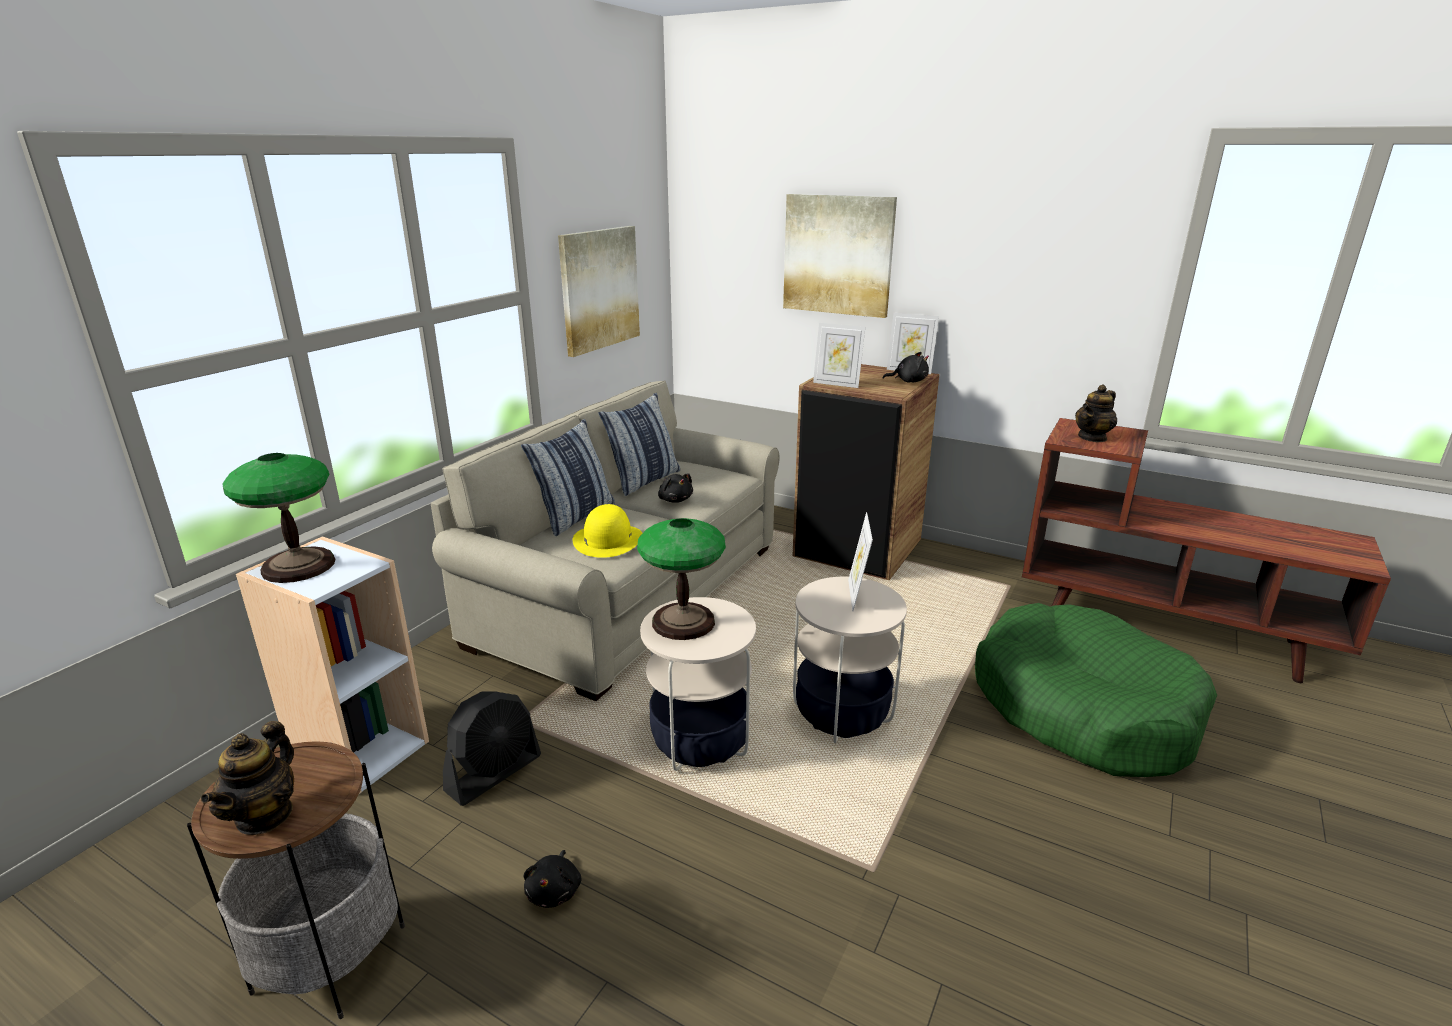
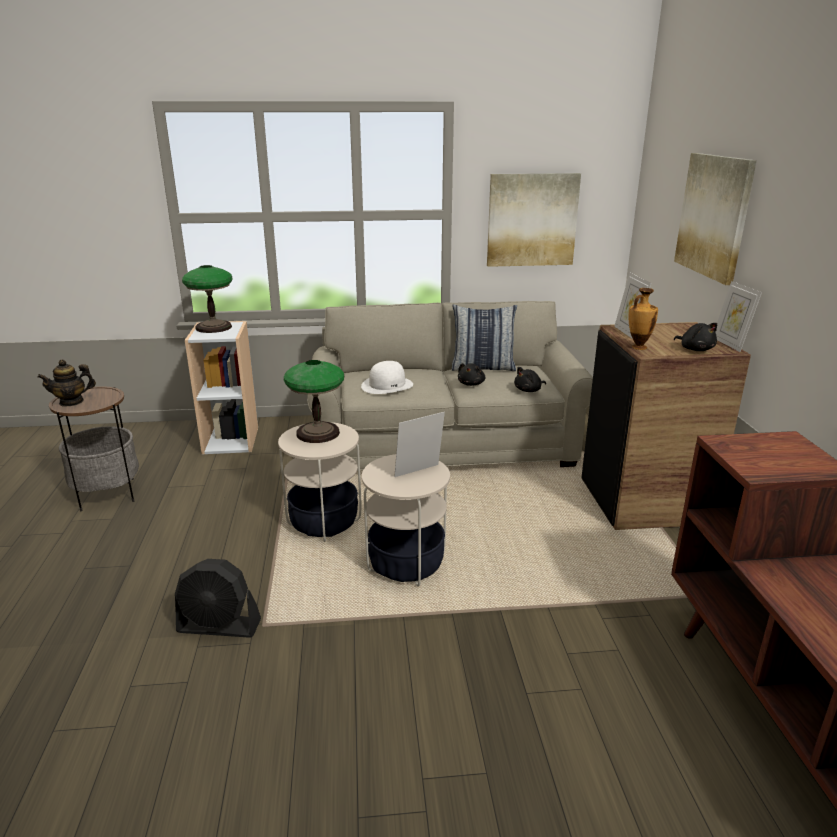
camera: 55 degrees right, 0 degrees up
(494, 773) = (244, 477): black fan -> black fan (219, 626)
(555, 891) = (177, 528): black plush toy -> black plush toy (529, 390)
(575, 516) = (404, 369): pillow -> none
(607, 540) = (387, 385): yellow hat -> white hat
(880, 392) = (638, 347): none -> vase
(1082, 708) = (556, 687): green dog bed -> none
(1092, 437) = (762, 453): teapot -> none

